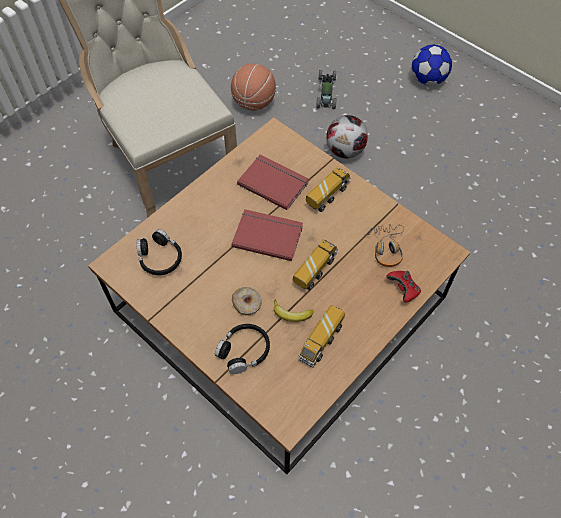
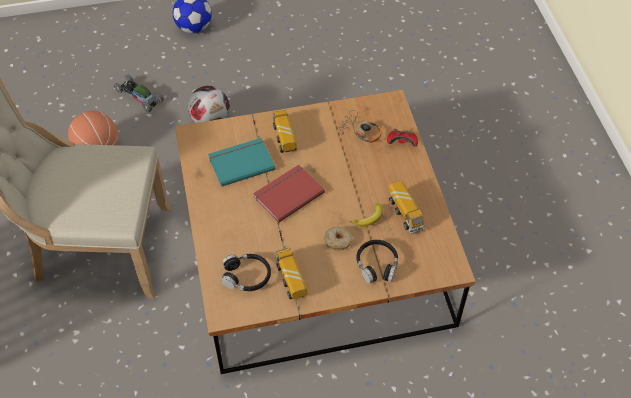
camera: 55 degrees left, 5 degrees down
(274, 182) = (241, 162): red book -> turquoise book
(315, 270) = (344, 183): toy truck -> toy truck (291, 279)

